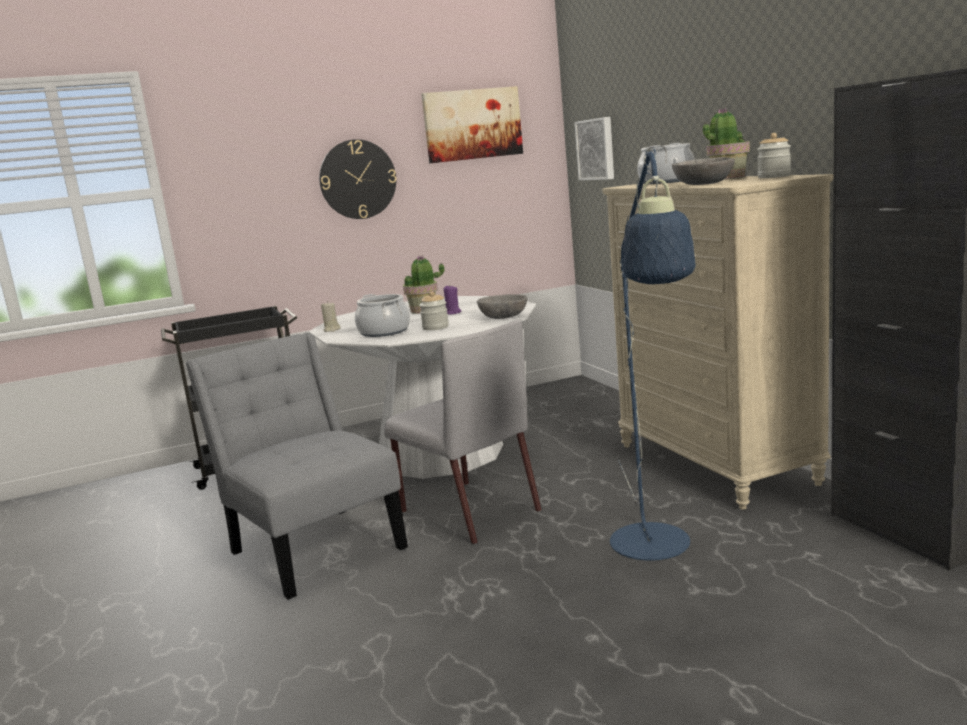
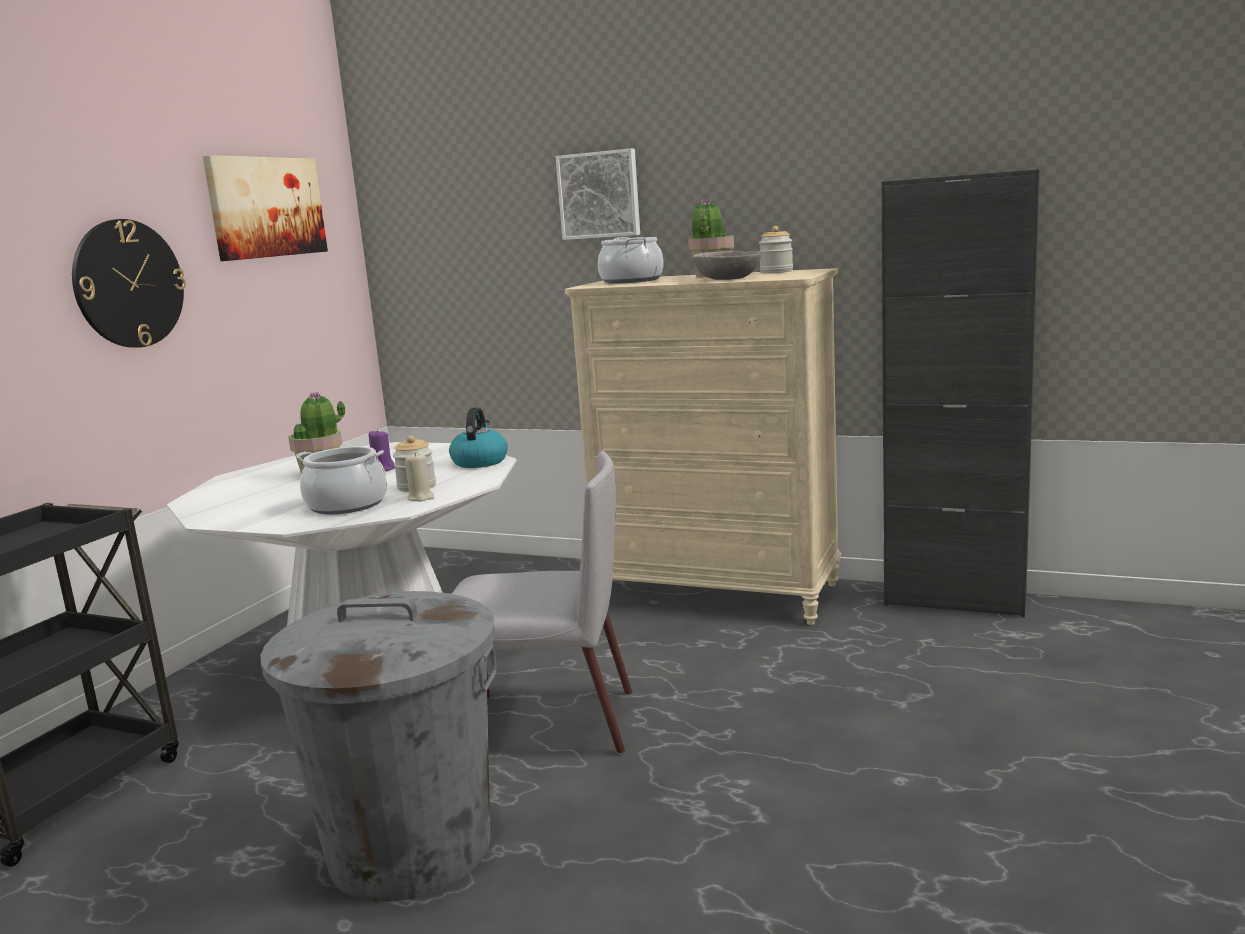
camera: 45 degrees left, 0 degrees up
(314, 547) = (409, 847): grey chair -> grey trash can
(331, 330) = (233, 519): beige candle -> beige candle (421, 498)
(503, 317) = (479, 462): grey bowl -> kettle
(597, 149) = (435, 247): picture -> picture (599, 195)
(654, 551) = (810, 686): blue floor lamp -> none

